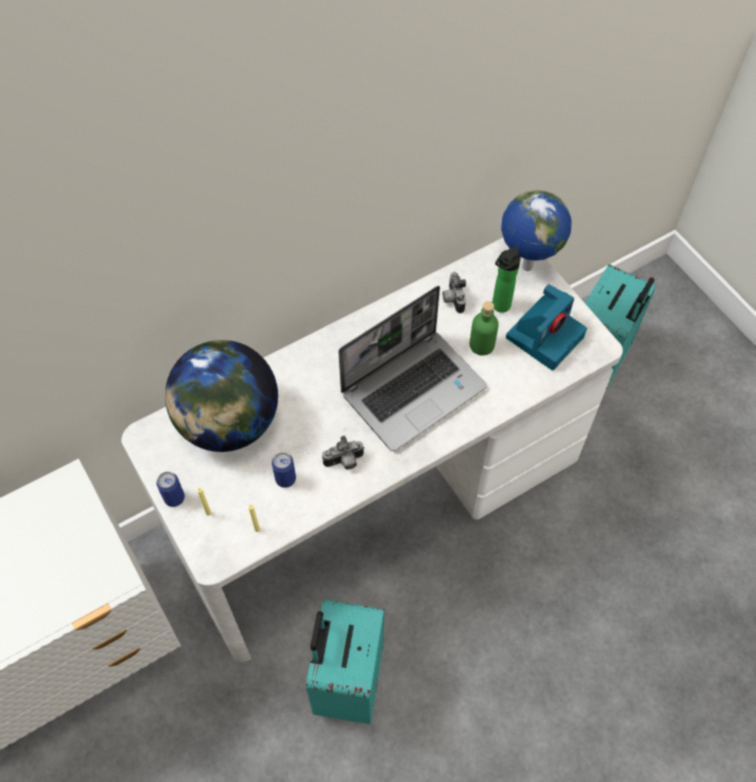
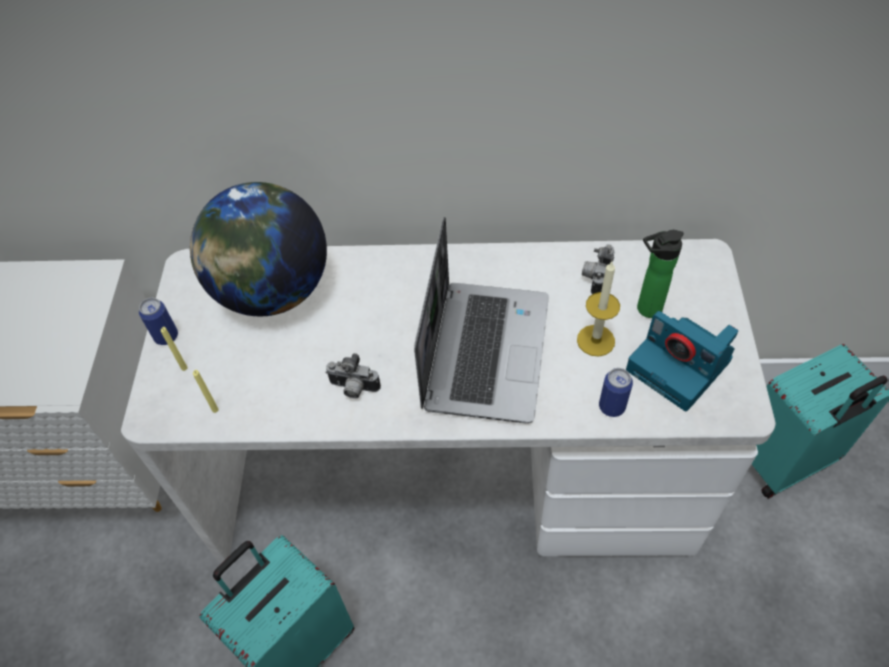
camera: 35 degrees right, 5 degrees down
(285, 479) = (282, 374): can -> can (612, 407)
(414, 389) = (484, 350): laptop -> laptop turned 75 degrees counterclockwise
(481, 345) = (595, 340): green bottle -> candle
(526, 267) = (708, 281): globe -> none
(545, 336) = (680, 366): camera -> camera turned 60 degrees clockwise

